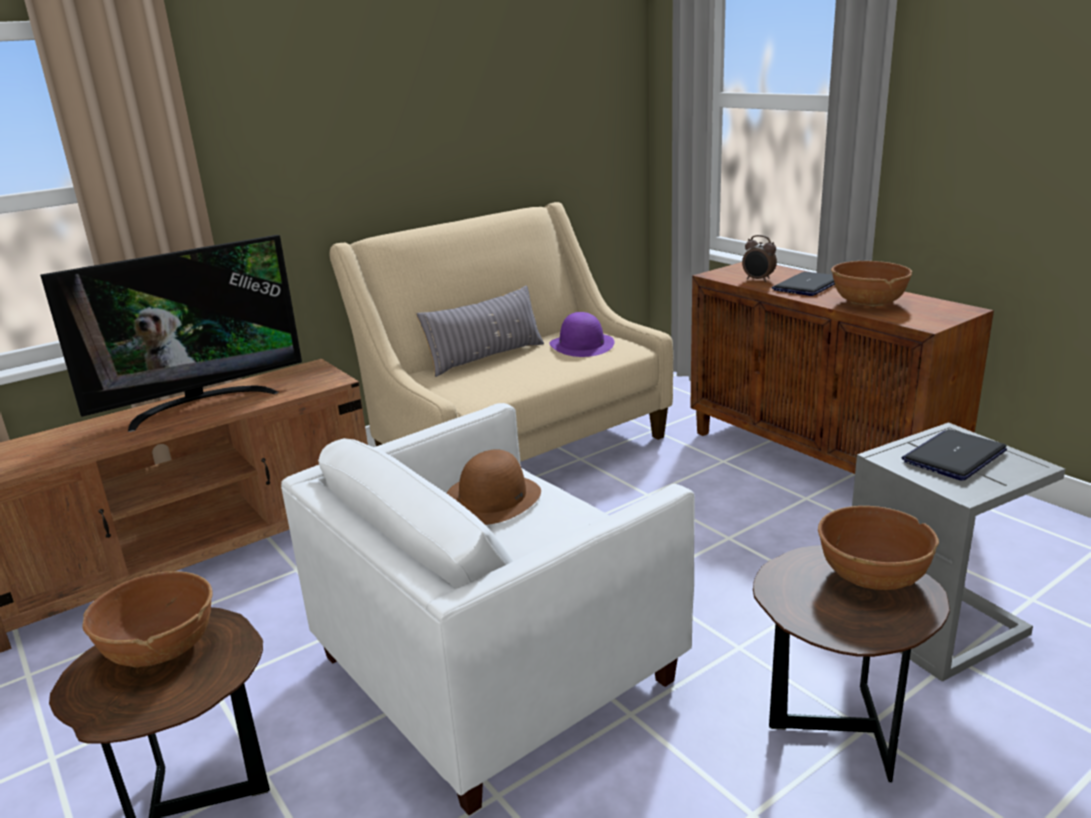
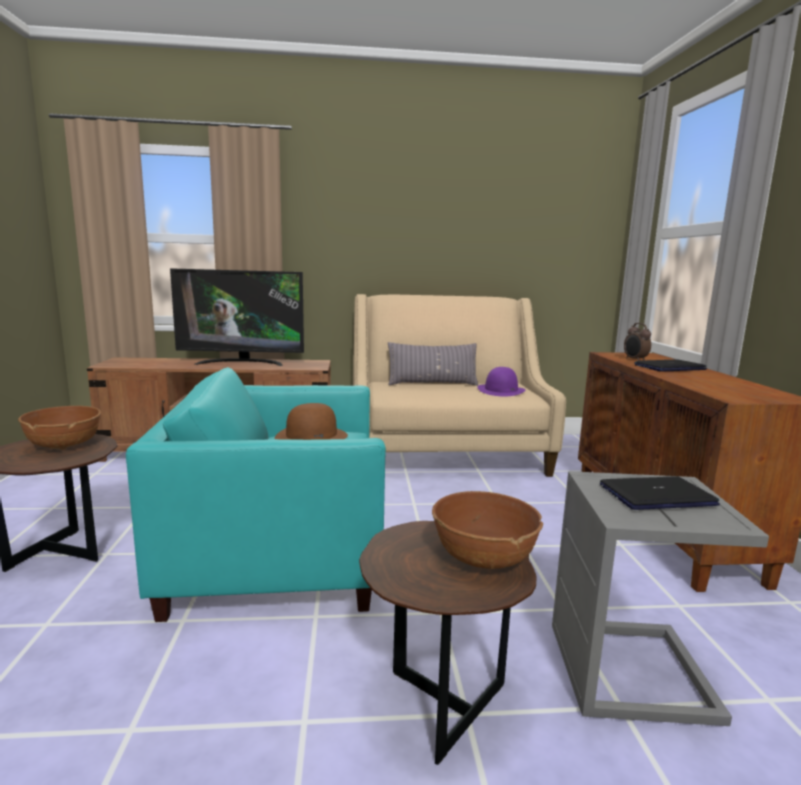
camera: 30 degrees right, 10 degrees down
(495, 669) = (277, 556): white armchair -> turquoise armchair
(868, 303) = (703, 381): brown bowl -> none

